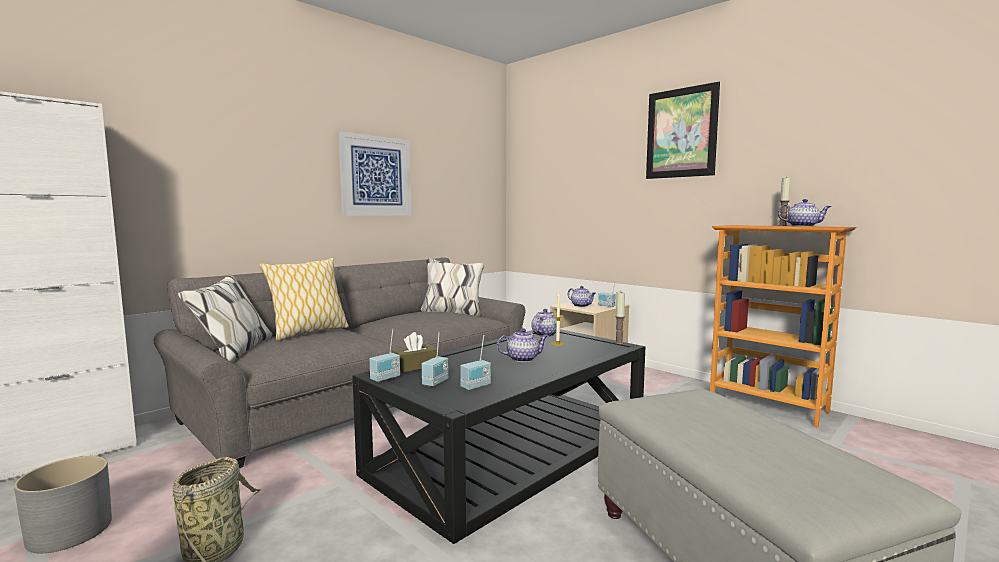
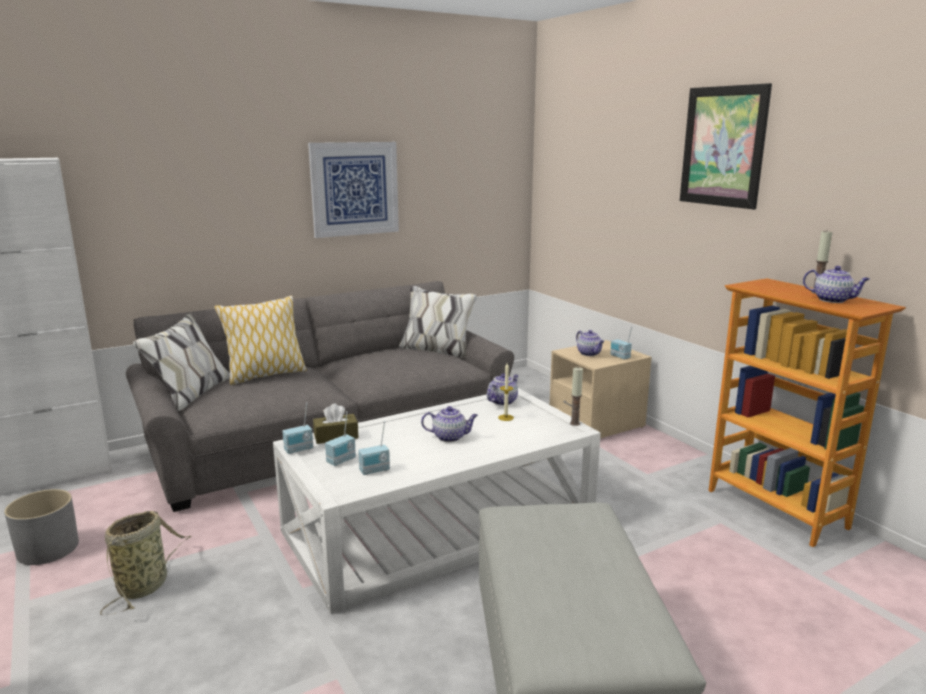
camera: 15 degrees right, 10 degrees up
(511, 449) = (439, 525): black coffee table -> white coffee table

